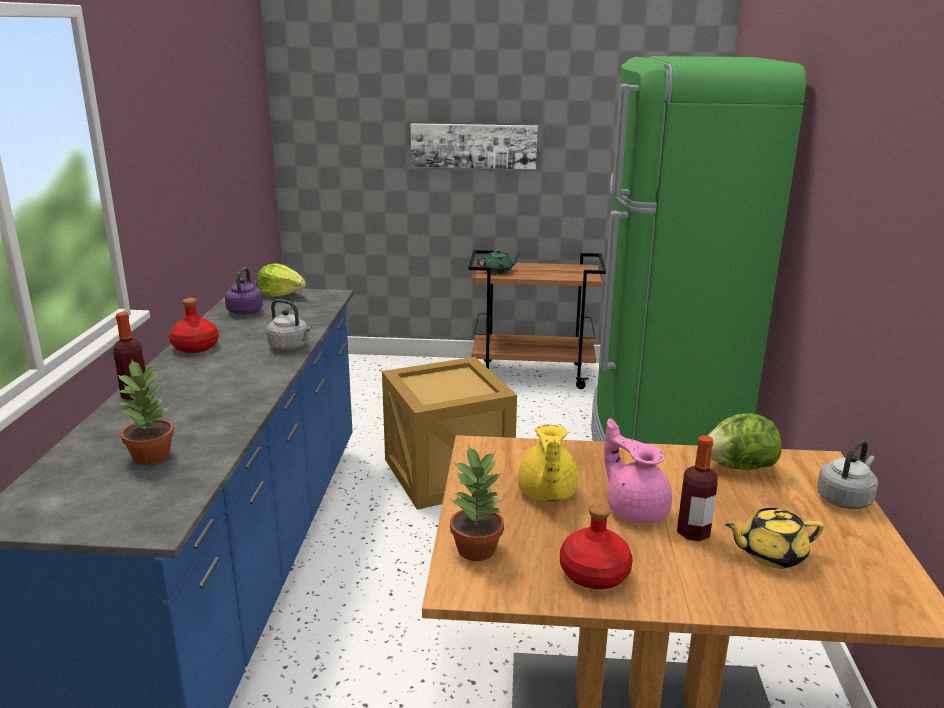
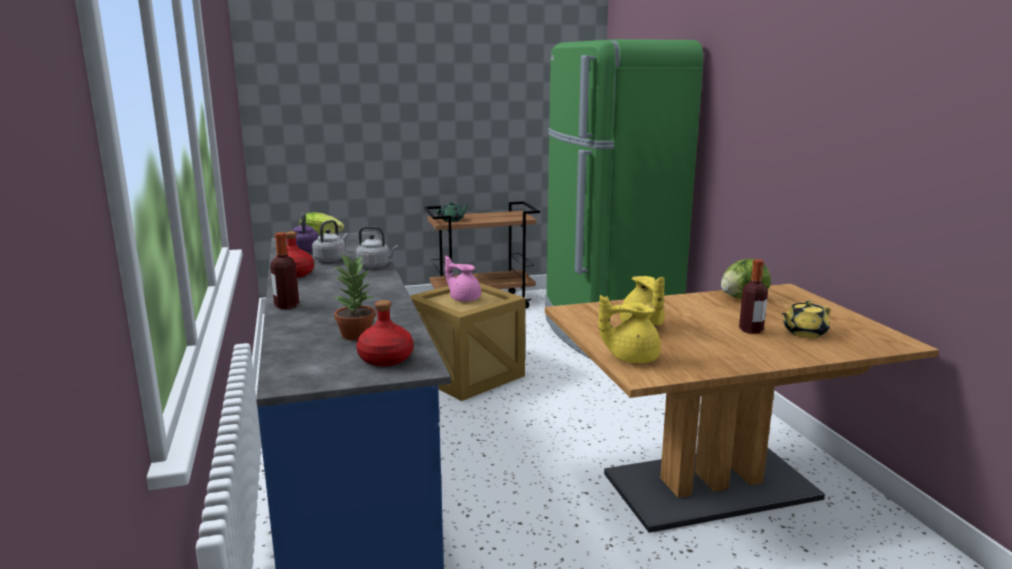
camera: 20 degrees left, 5 degrees down
(474, 146) = (419, 121): picture -> none
(477, 549) = (631, 357): potted plant -> yellow teapot
(594, 574) = (716, 357): red bottle -> red bottle (385, 359)
(635, 509) = (705, 325): pink teapot -> pink teapot (464, 298)
(845, 499) = (816, 303): grey kettle -> grey kettle (331, 259)

